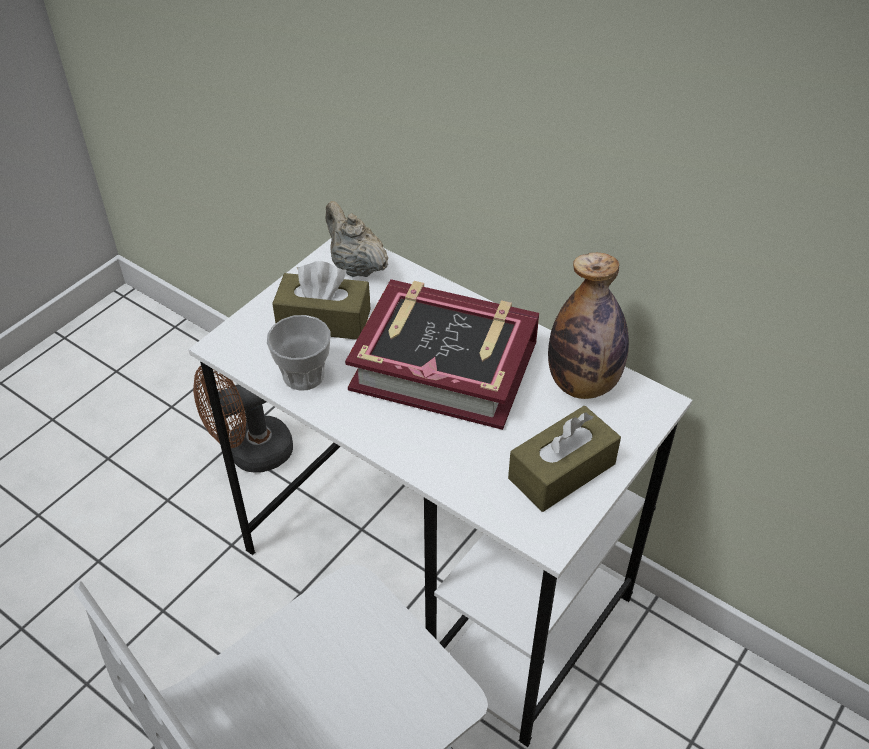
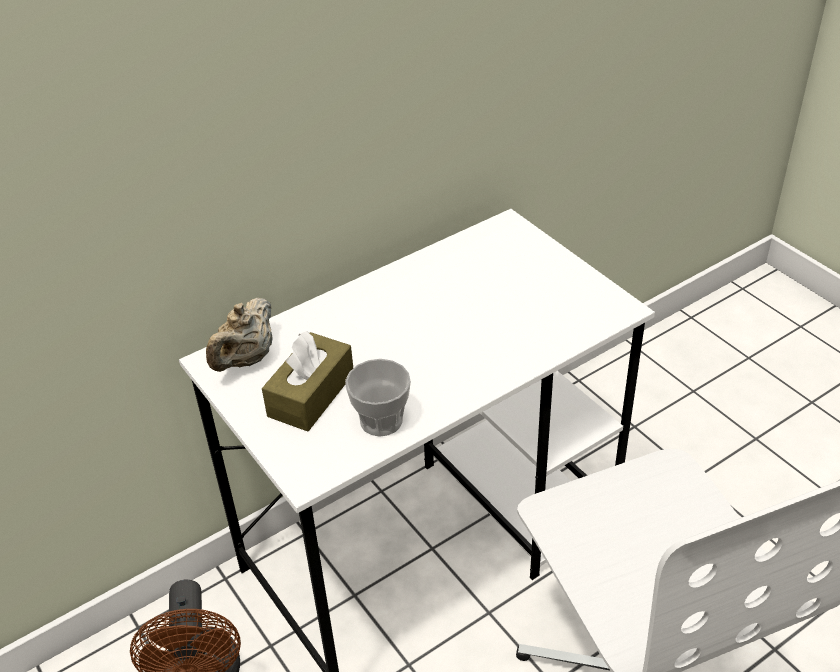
camera: 70 degrees left, 5 degrees down
(356, 267) = (246, 359): beige teapot -> beige teapot turned 45 degrees counterclockwise
(444, 365) = (413, 326): book -> none
(562, 471) = (558, 287): brown tissue box -> none
(583, 384) = (471, 255): bottle -> none

